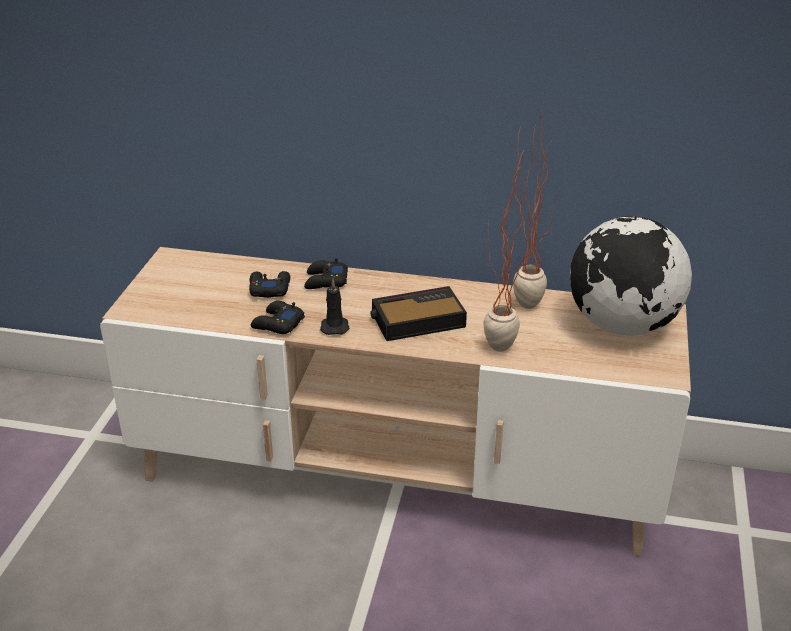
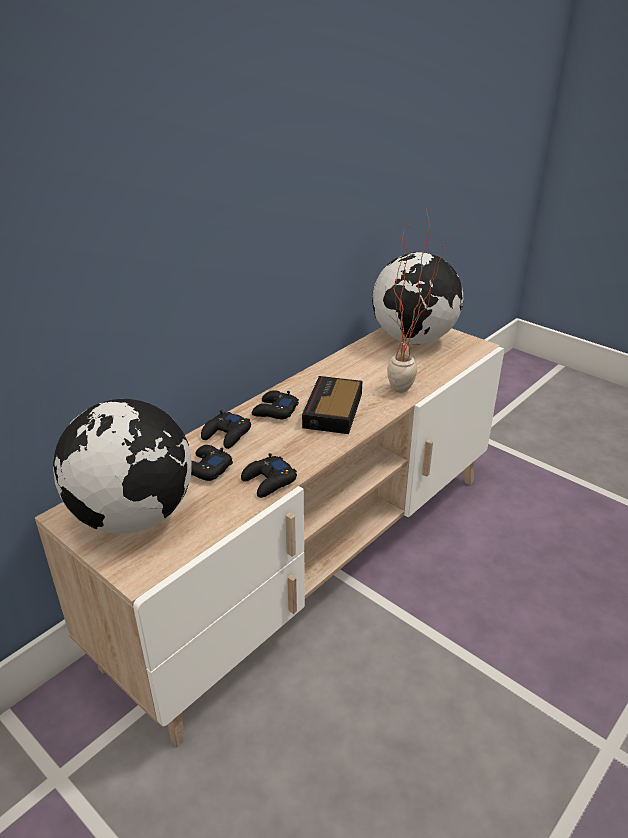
camera: 60 degrees left, 0 degrees up
(188, 282) = (134, 516): none -> globe
(334, 326) = (303, 452): black candle -> none
(385, 290) = (274, 411): none -> black game controller
(526, 299) = (349, 359): potted plant -> none

